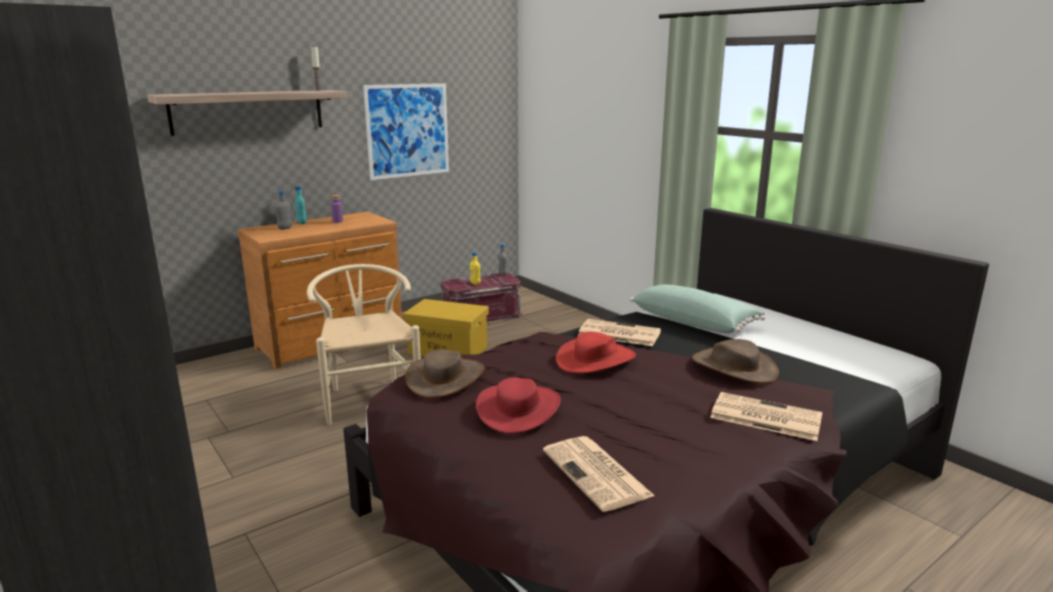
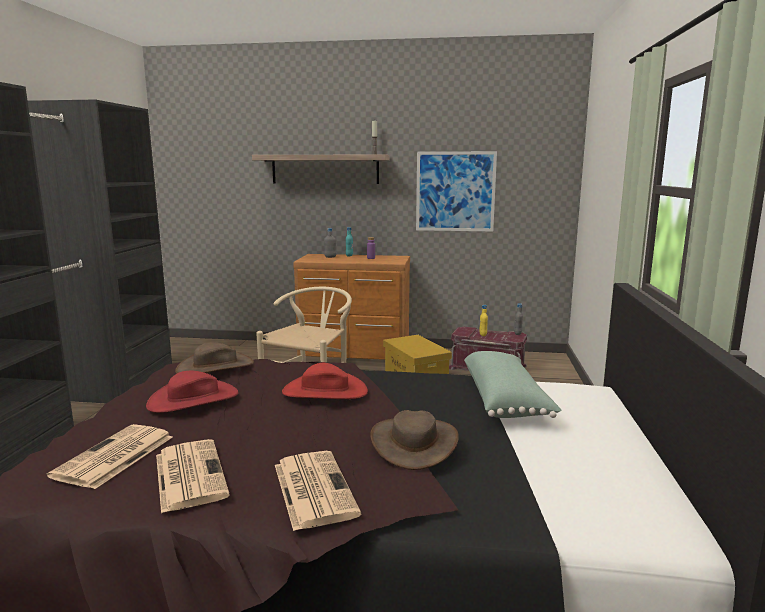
camera: 45 degrees right, 5 degrees down
(618, 333) = (402, 383): newspaper -> newspaper (189, 474)

